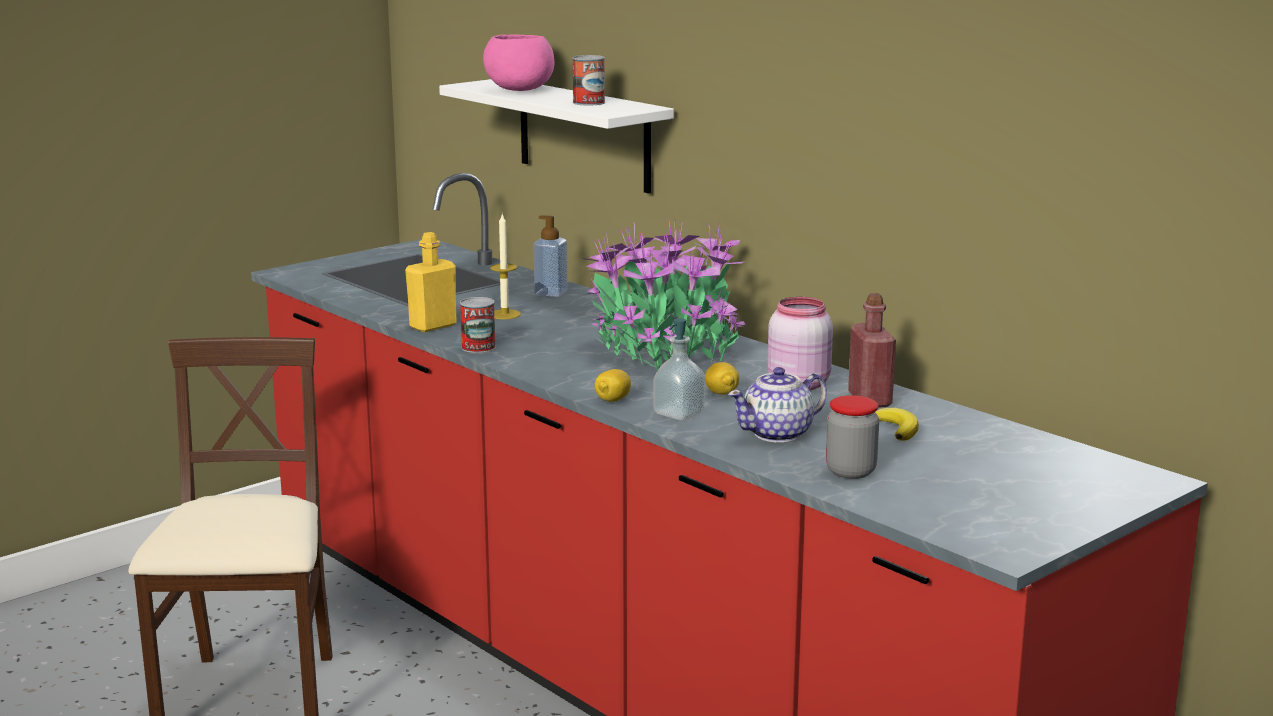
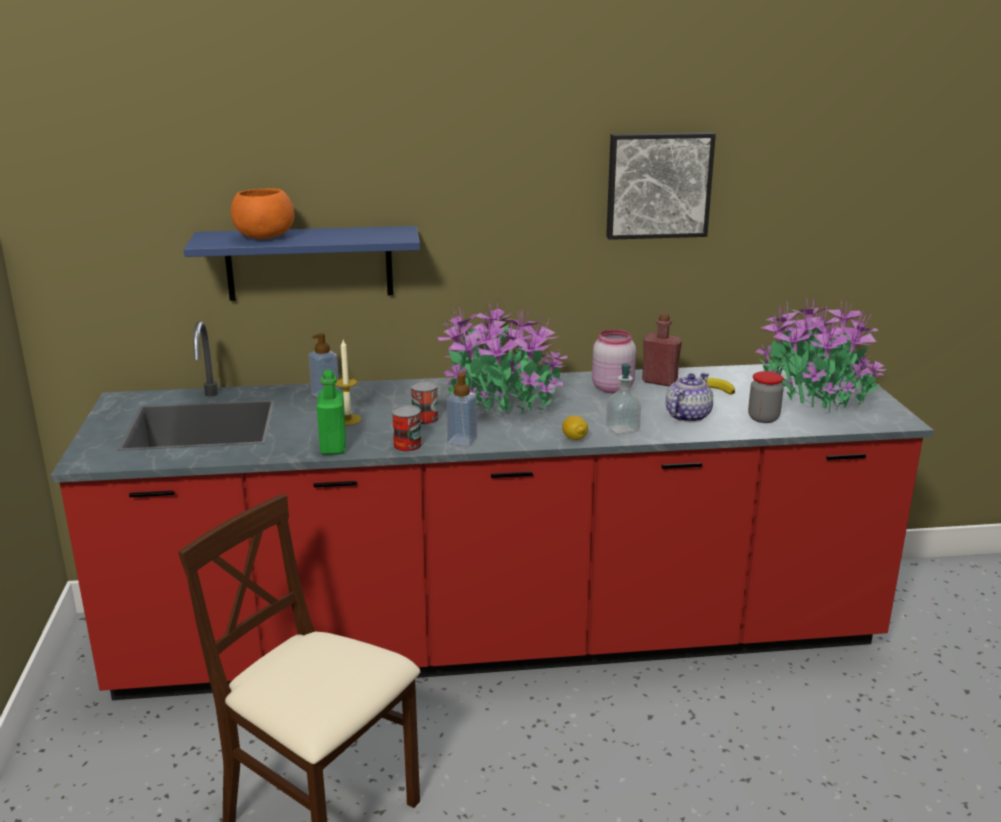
camera: 55 degrees left, 5 degrees up
(433, 326) = (333, 447): yellow bottle -> green bottle
(519, 90) = (264, 238): pink bowl -> orange bowl
(526, 362) = (462, 441): none -> soap dispenser
(584, 135) = (309, 263): white shelf -> blue shelf
(589, 102) = (355, 234): can -> can (425, 419)
(721, 393) = (601, 409): lemon -> none
(778, 434) = (687, 416): teapot -> teapot turned 150 degrees counterclockwise
(931, 101) = (658, 185): none -> picture
(1011, 484) = (815, 393): none -> potted plant

